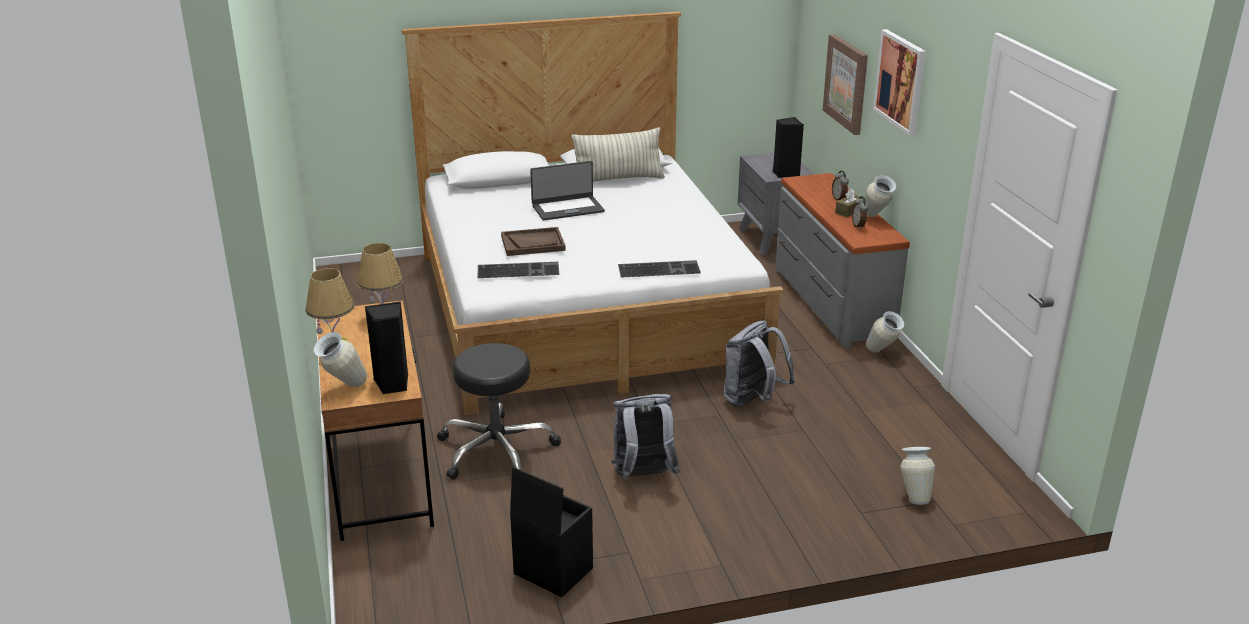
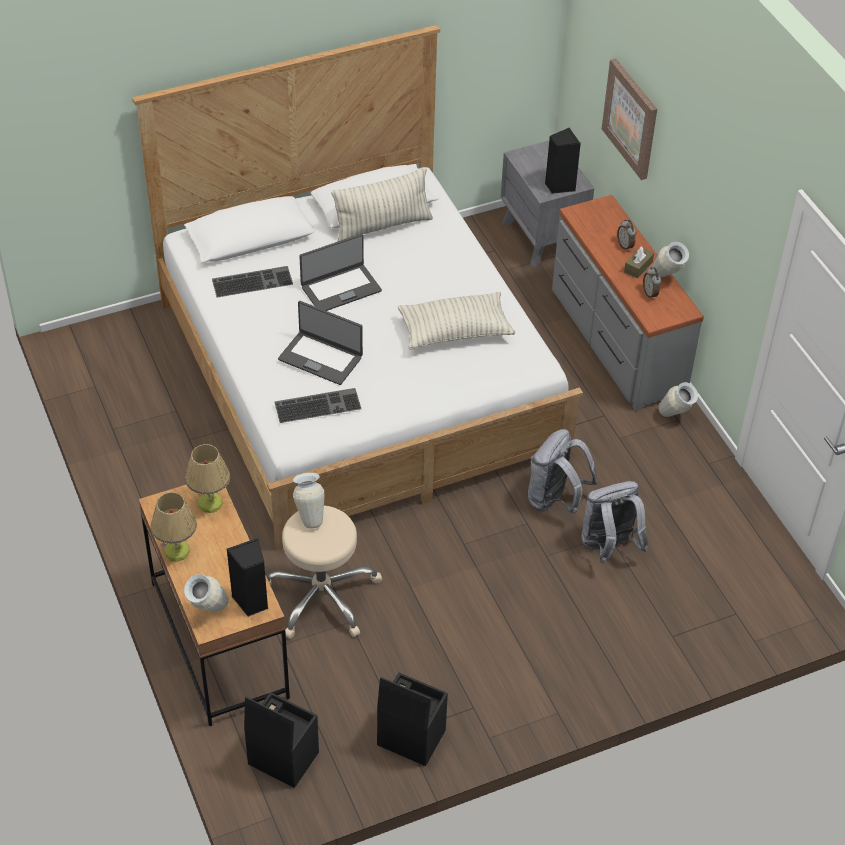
camera: 10 degrees left, 20 degrees up
(406, 575) = (281, 758): none -> black storage box
(495, 450) = (321, 595): black stool -> beige stool
(533, 243) = (321, 357): brown tray -> laptop
(643, 476) = (468, 614): grey backpack -> grey backpack (609, 547)
(659, 268) = (459, 386): keyboard -> keyboard (253, 281)
(666, 238) = (455, 331): none -> pillow
(901, 81) = (696, 161): picture -> none
(914, 496) = (718, 610): vase -> vase (310, 515)

